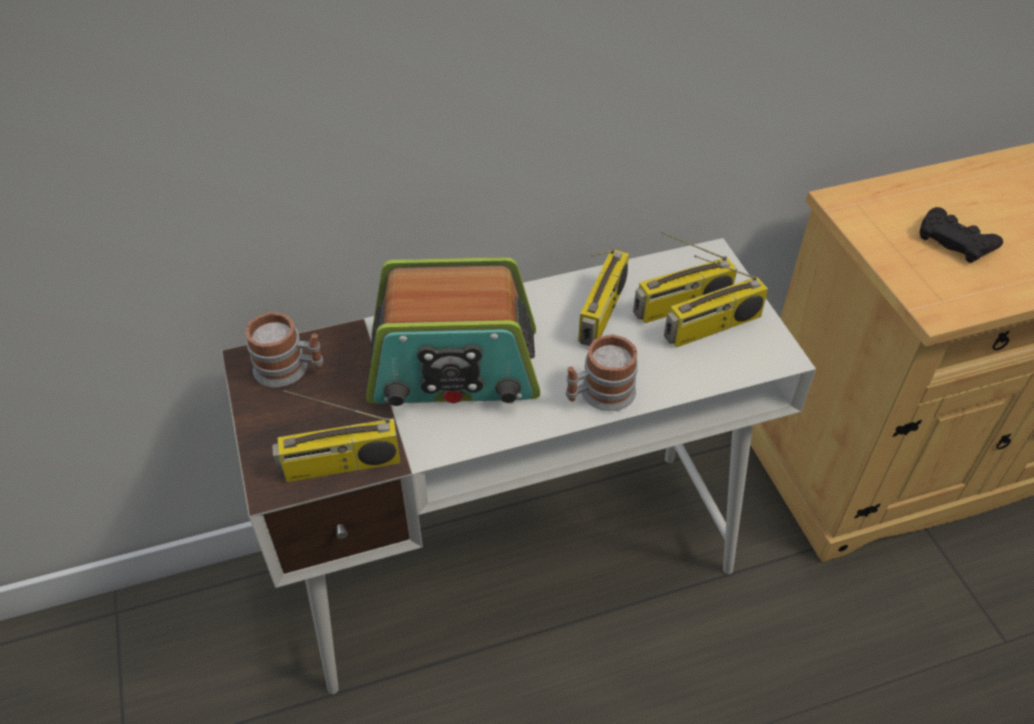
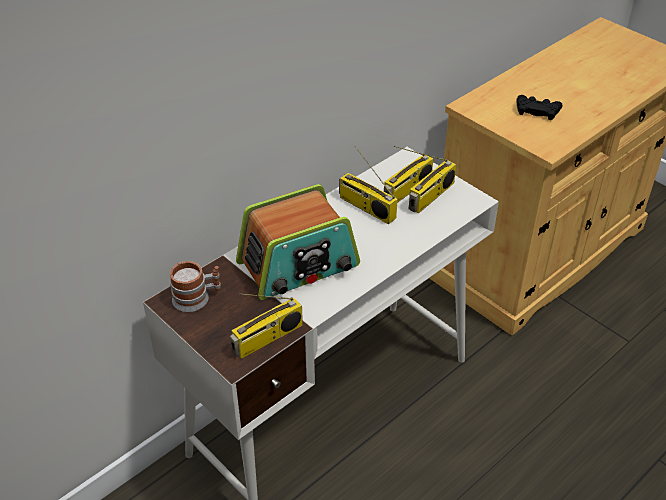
camera: 25 degrees left, 5 degrees down
(599, 394) = (392, 252): mug -> none
(603, 313) = (365, 207): radio -> radio turned 135 degrees clockwise

